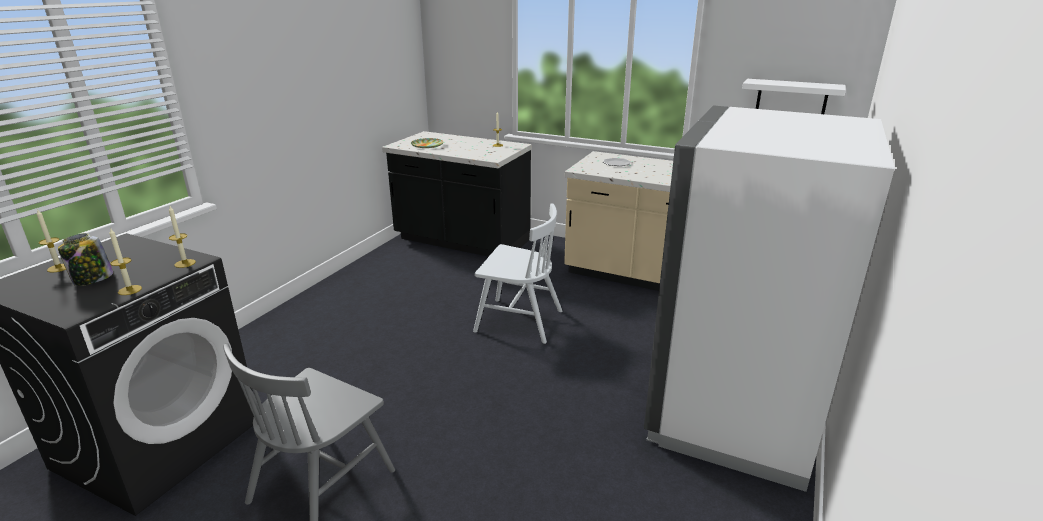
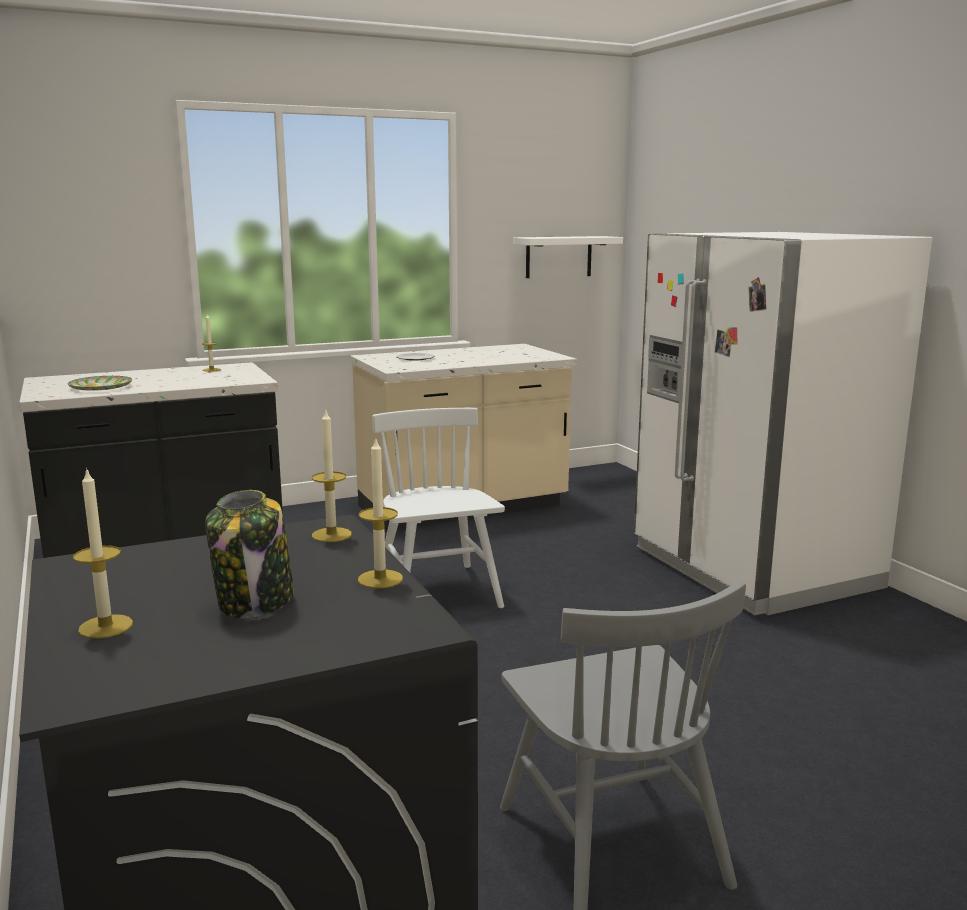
camera: 50 degrees left, 10 degrees down
(518, 321) = (437, 592): white chair -> white chair turned 75 degrees counterclockwise

